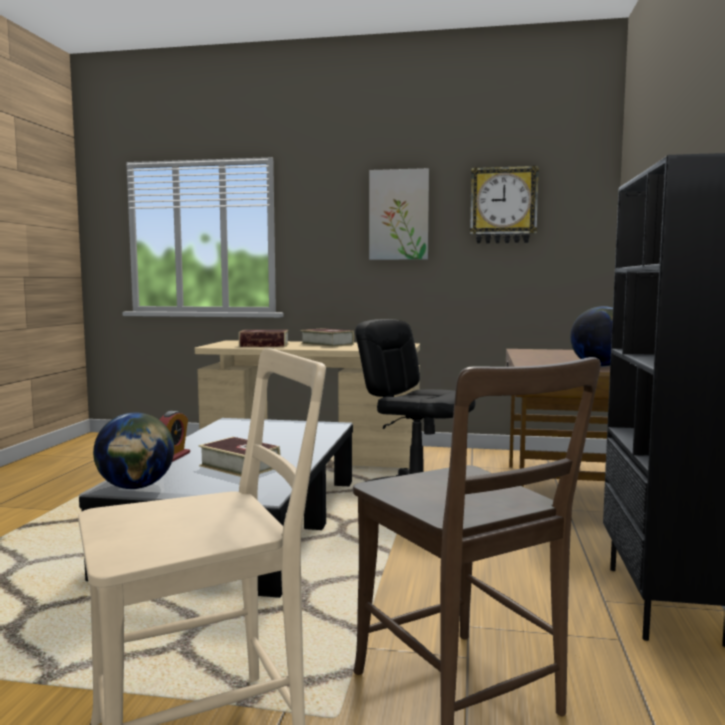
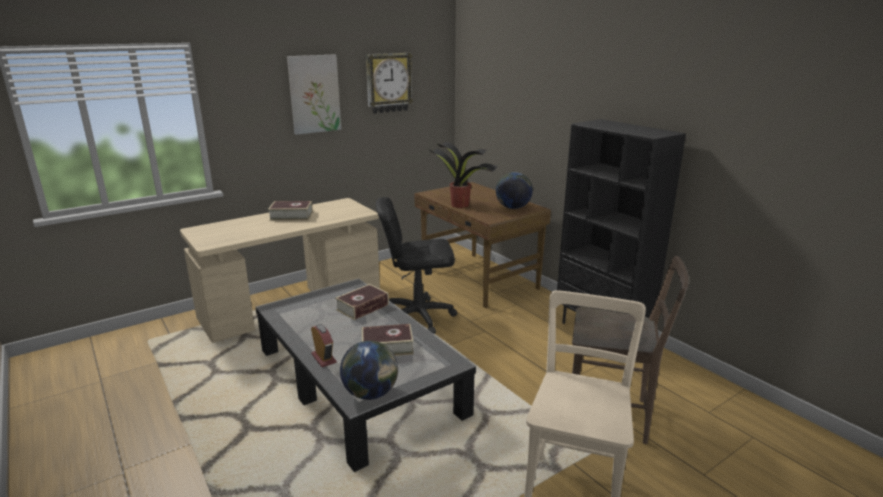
camera: 45 degrees left, 15 degrees up
(264, 345) = (247, 230): book -> book (362, 307)
(530, 358) = (461, 205): none -> potted plant

